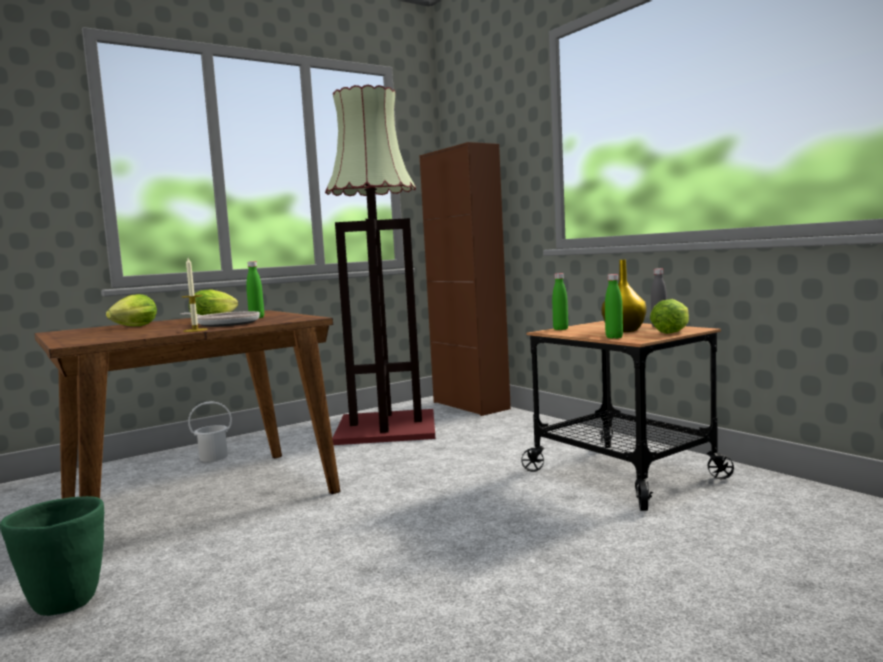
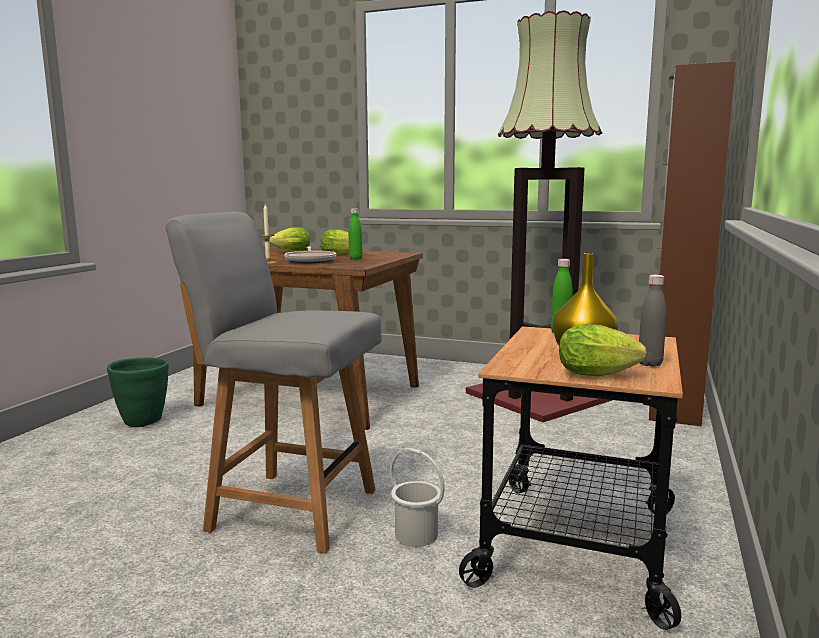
camera: 55 degrees right, 5 degrees up
(213, 457) = (389, 370): white bucket -> white bucket (416, 534)
(455, 549) = (290, 509): none -> grey chair
(614, 337) = (516, 358): green bottle -> none

